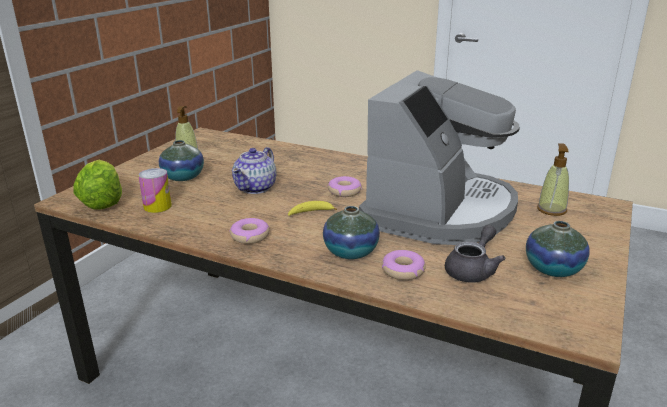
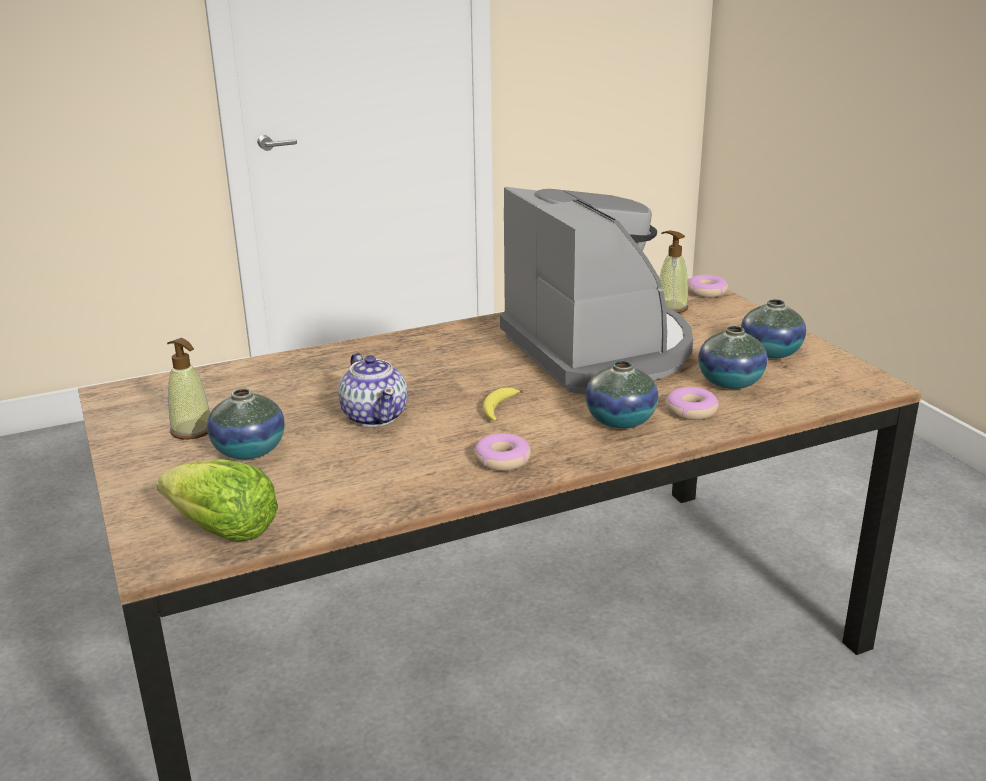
camera: 50 degrees left, 0 degrees up
(157, 206) = (315, 493): can -> none
(344, 191) = (476, 374): donut -> donut (706, 292)
(472, 270) = (730, 382): grey teapot -> vase

